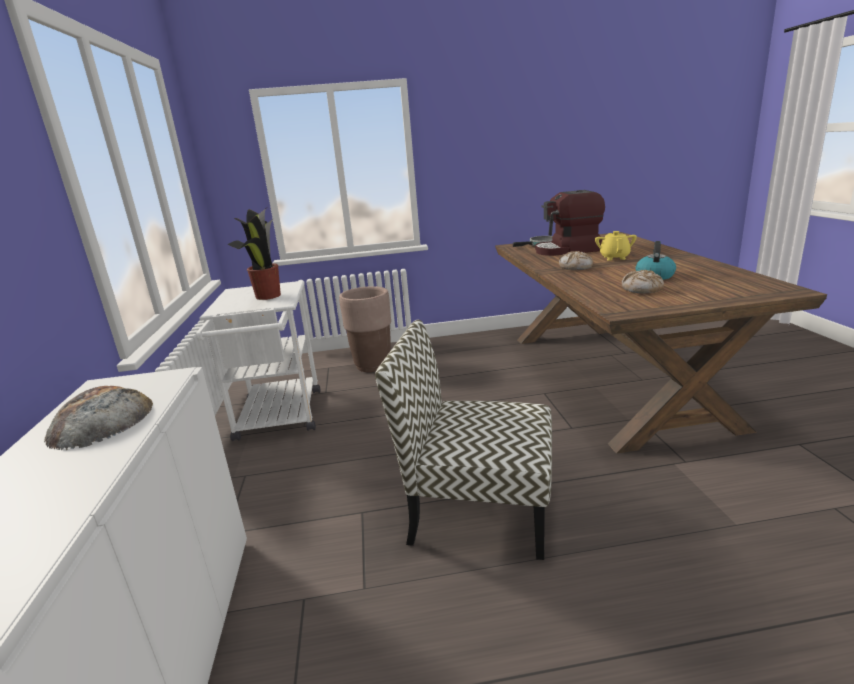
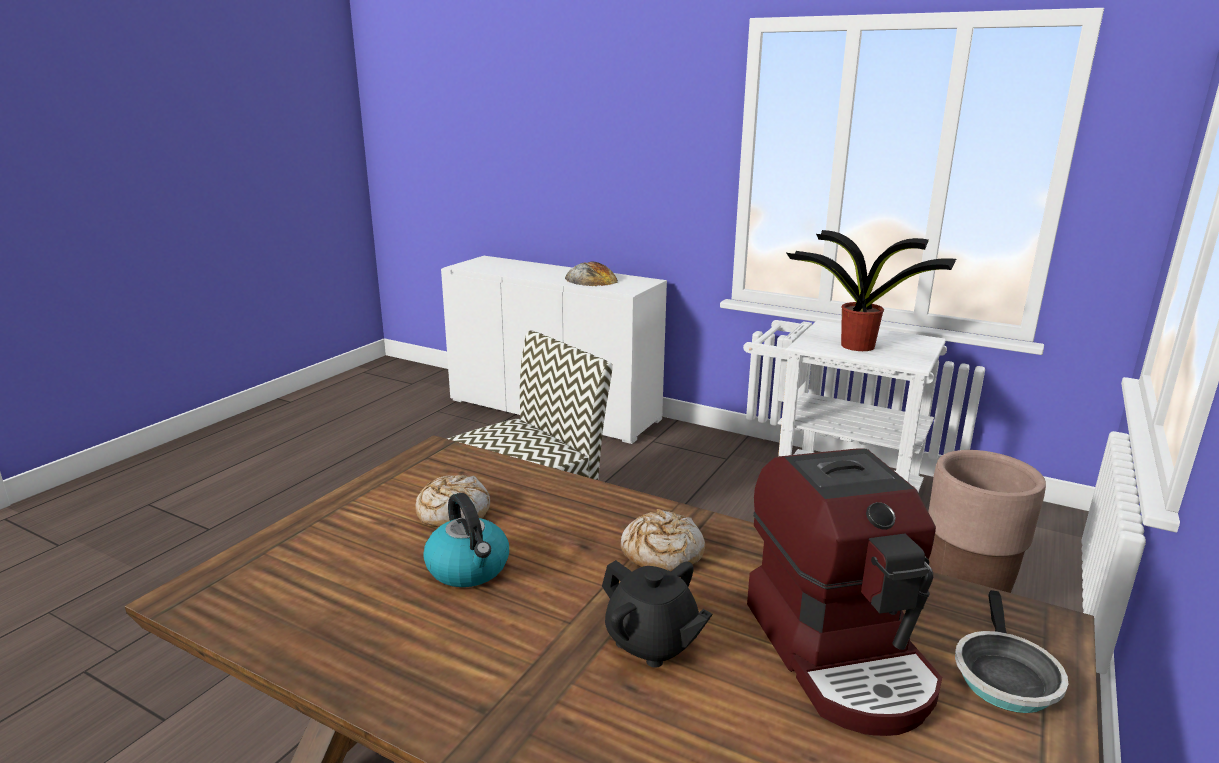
camera: 125 degrees right, 0 degrees up
(568, 250) = (840, 652): coffee machine -> coffee machine turned 135 degrees clockwise
(614, 257) = (652, 642): yellow teapot -> black teapot

